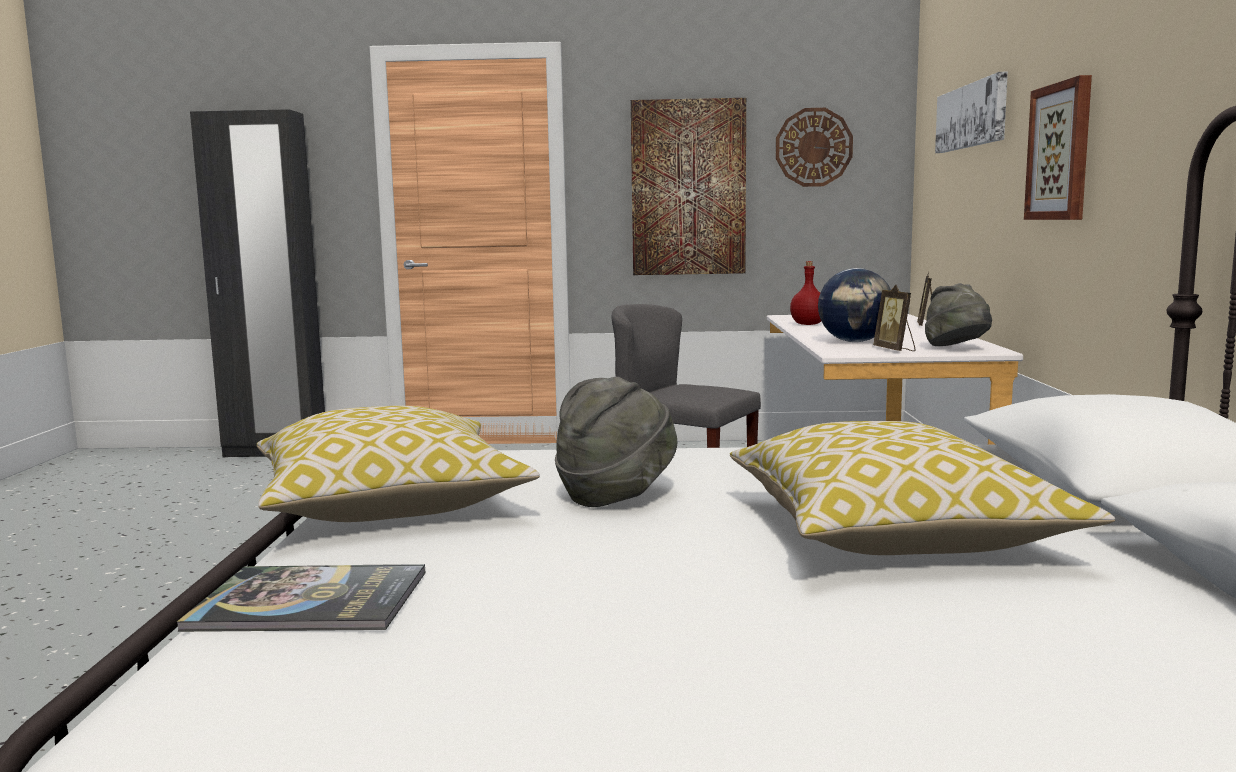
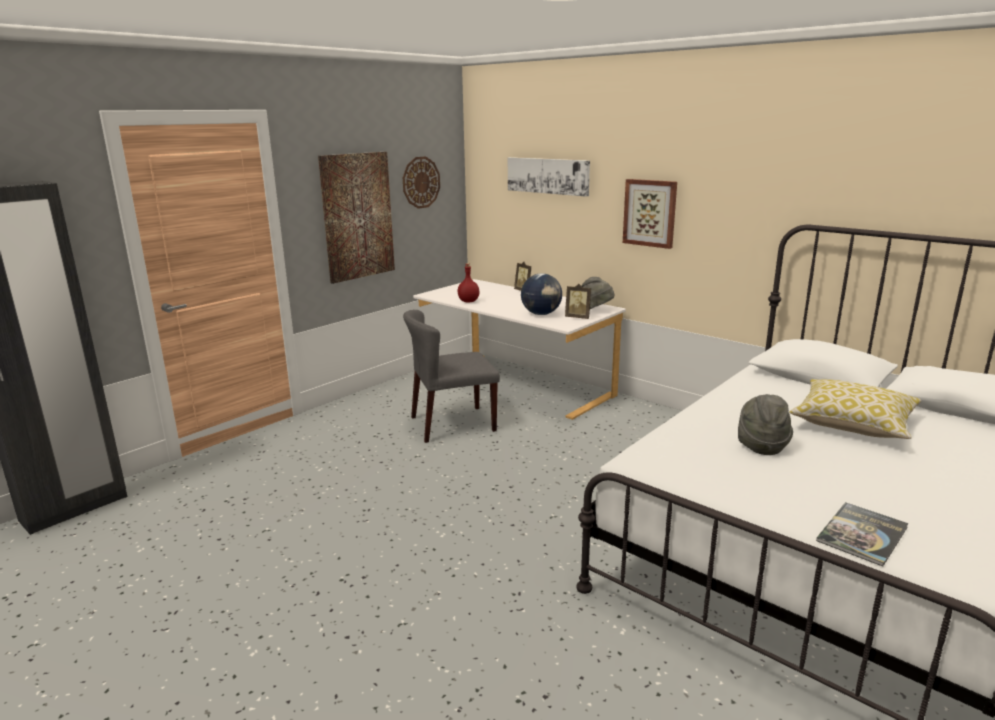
camera: 50 degrees left, 10 degrees up
(390, 504) = (726, 488): pillow -> none

